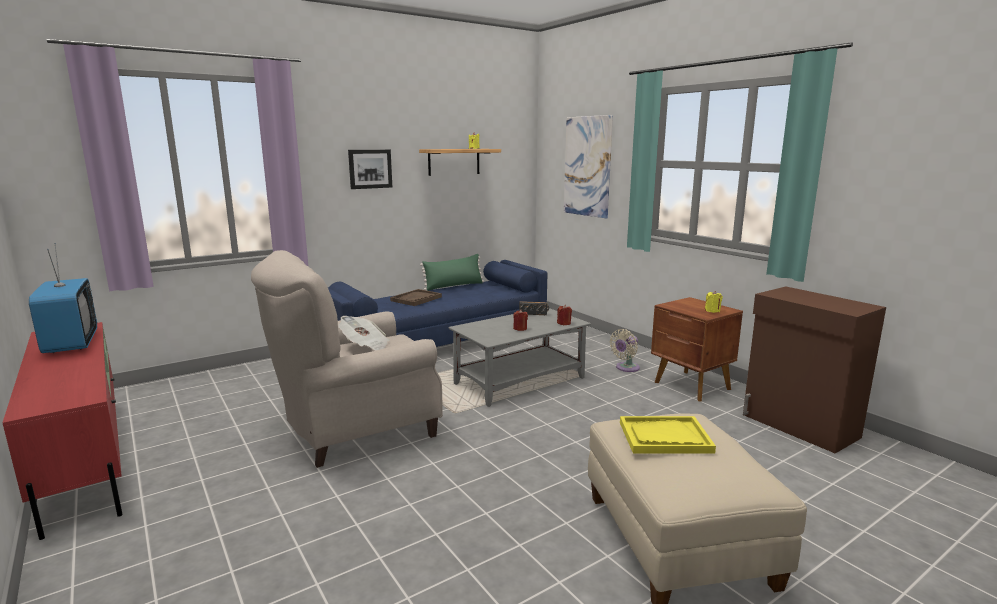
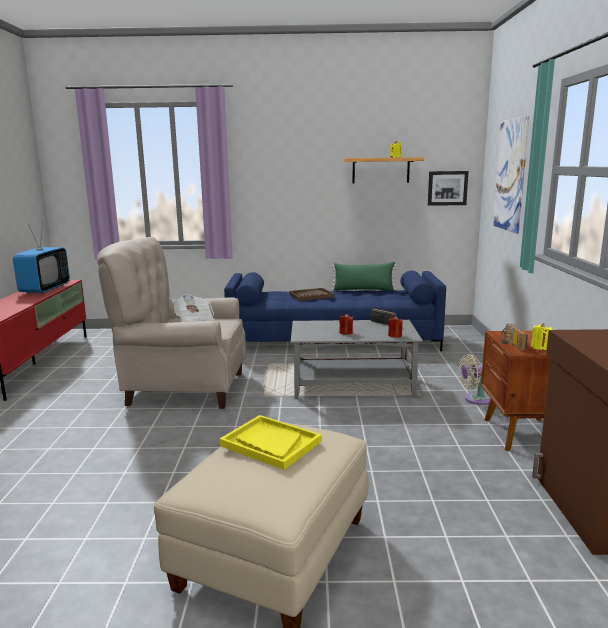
camera: 35 degrees right, 0 degrees up
(370, 169) = (294, 176): picture -> picture (447, 188)
(691, 312) = (510, 344): none -> radio

